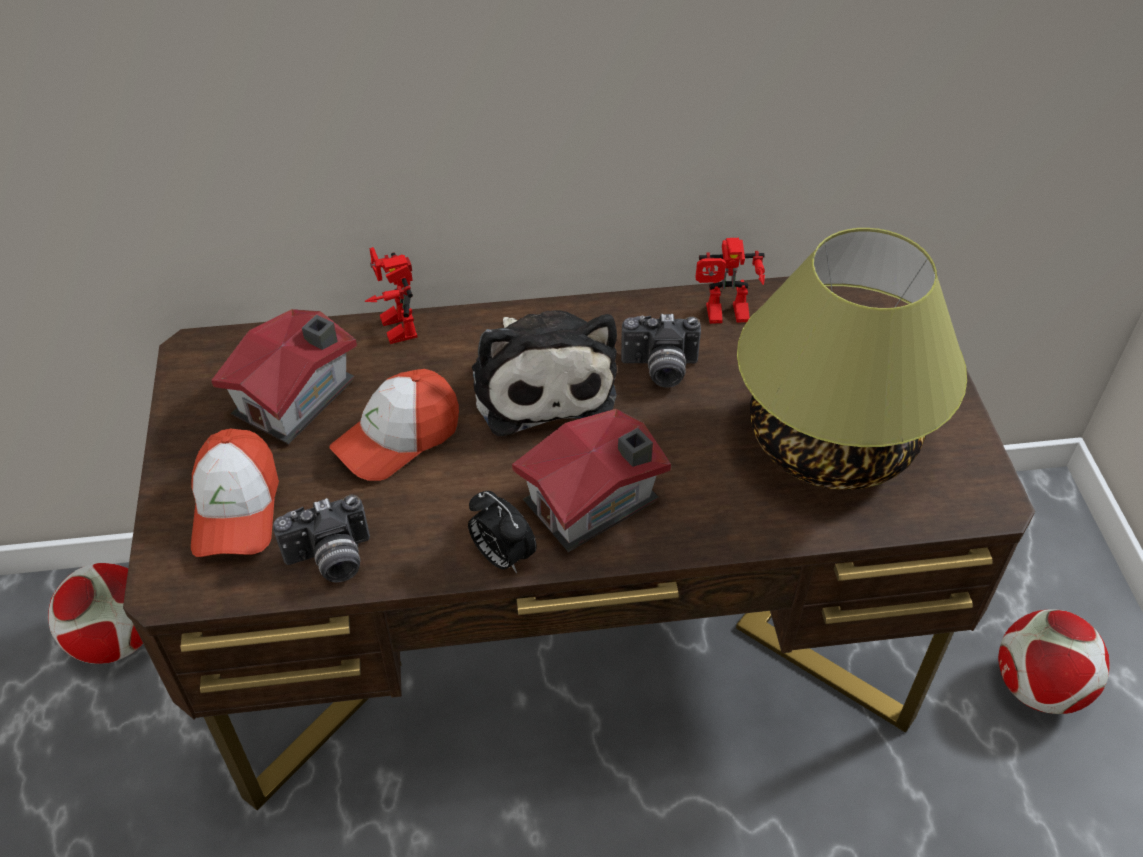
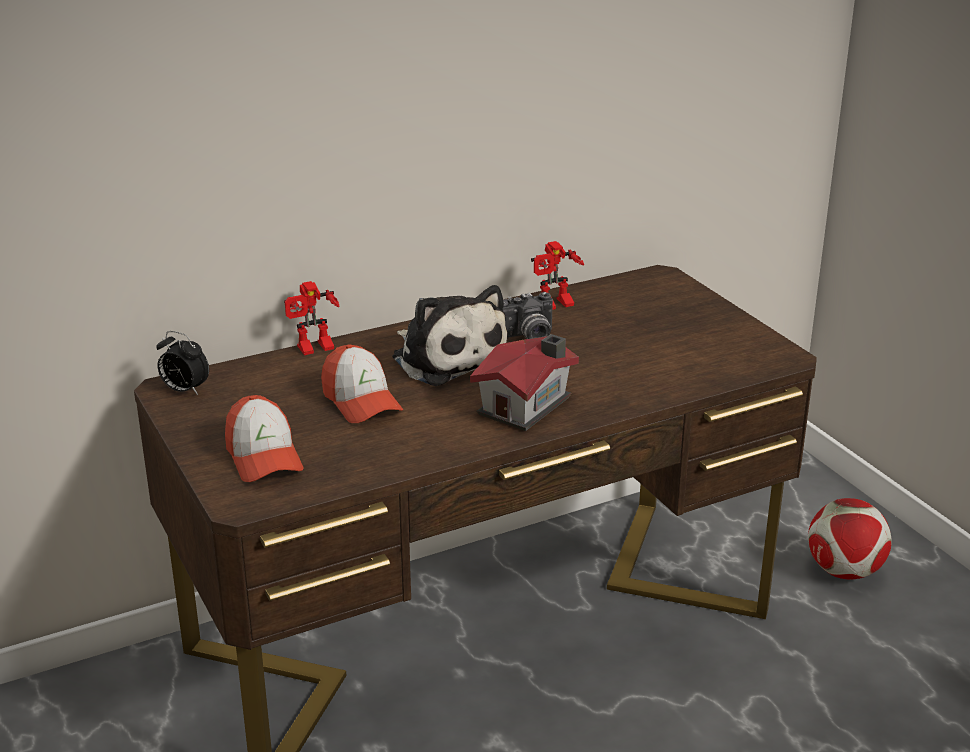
camera: 20 degrees left, 20 degrees down
(116, 639) = (74, 720): football -> none
(299, 398) = (269, 396): toy house -> none
(330, 560) = (356, 467): camera -> none
(392, 326) = (314, 350): toy robot -> toy robot turned 75 degrees counterclockwise
(398, 437) = (361, 401): cap -> cap turned 60 degrees counterclockwise
(501, 556) = (480, 442): alarm clock -> alarm clock (184, 390)
(829, 442) = (666, 350): table lamp -> none

